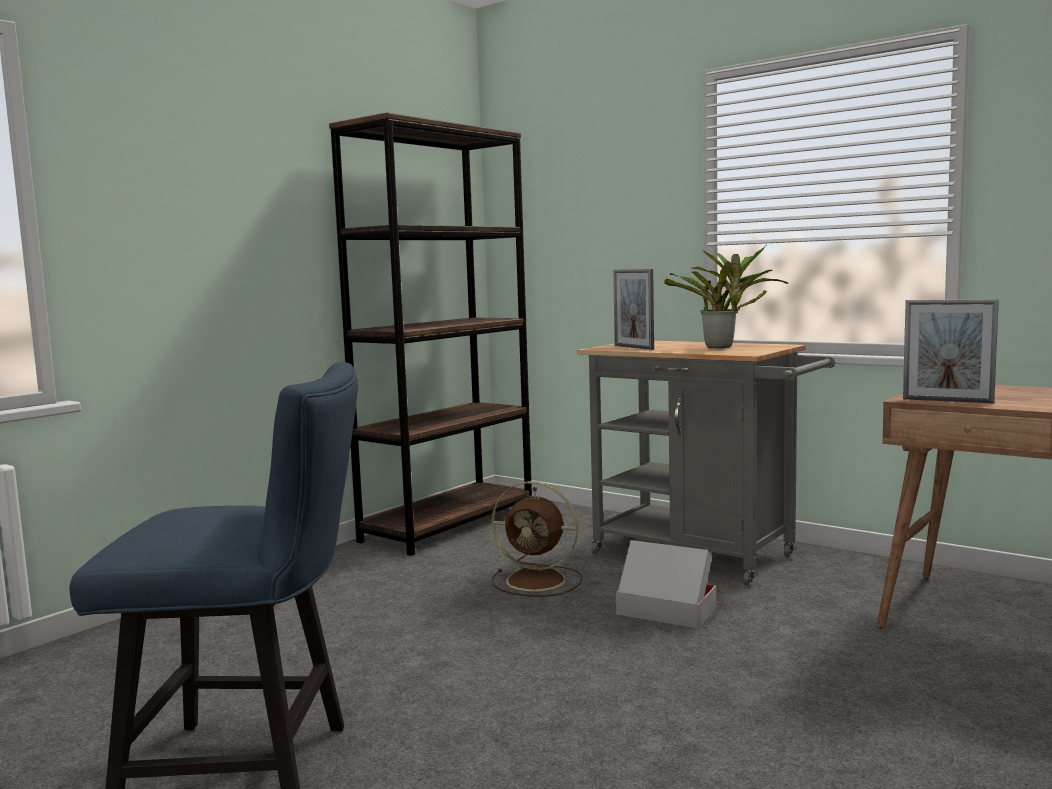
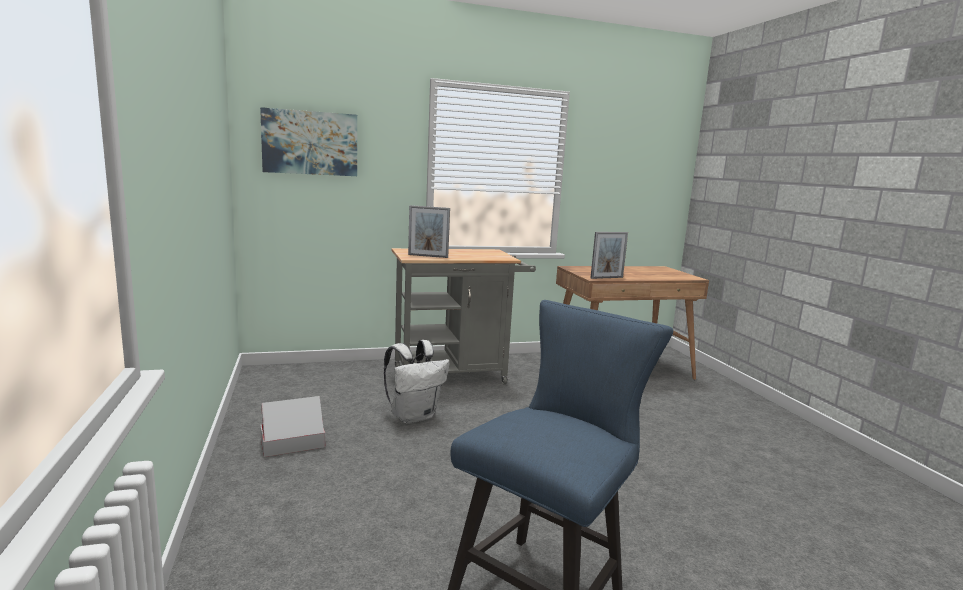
camera: 55 degrees left, 5 degrees up
(449, 524) = (269, 399): brown bookcase -> none
(539, 581) = (414, 416): brown fan -> white backpack
(558, 197) = (310, 143): none -> picture
(666, 611) = (504, 409): cardboard box -> cardboard box (292, 443)
(723, 347) = (473, 253): potted plant -> none

